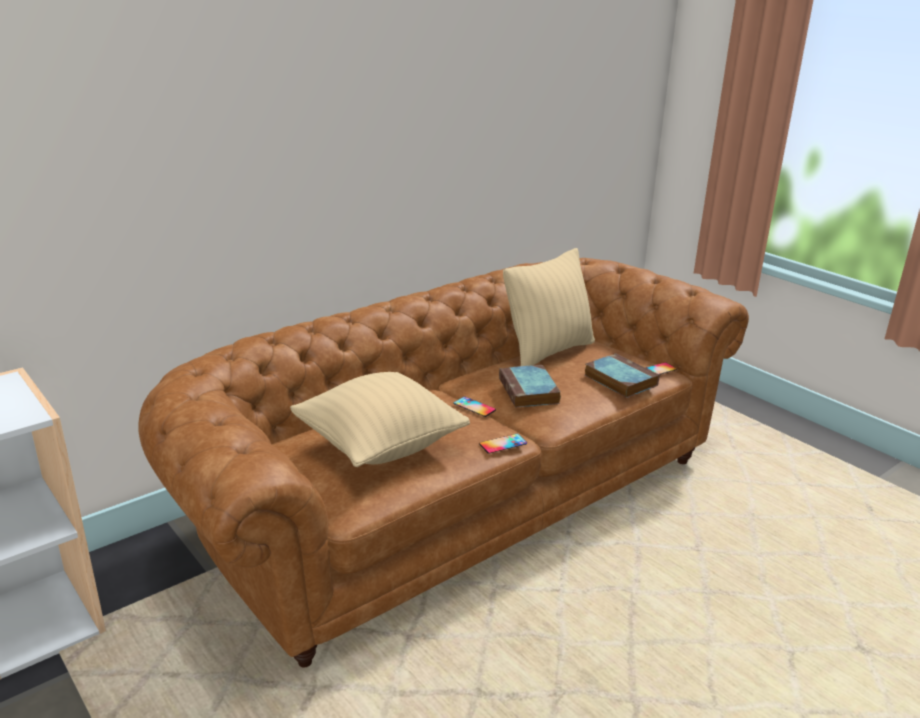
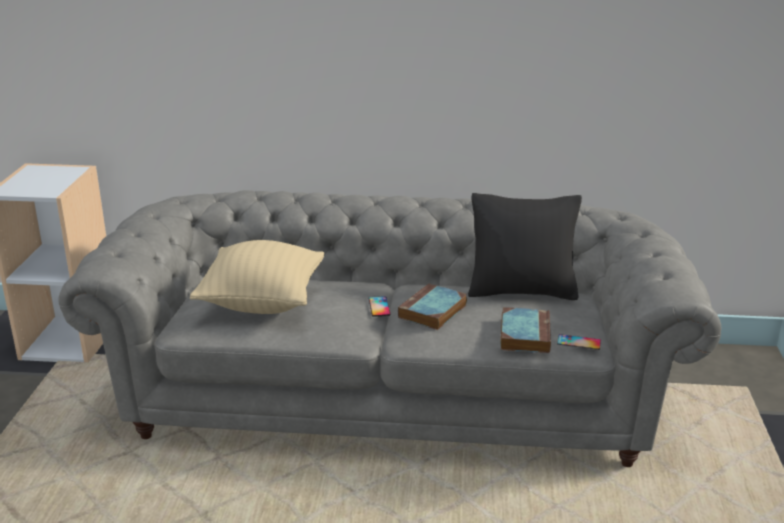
camera: 45 degrees right, 0 degrees up
(458, 495) = (391, 392): brown sofa -> grey sofa
(503, 444) = (340, 337): phone -> none
(548, 351) = (522, 292): beige pillow -> black pillow

